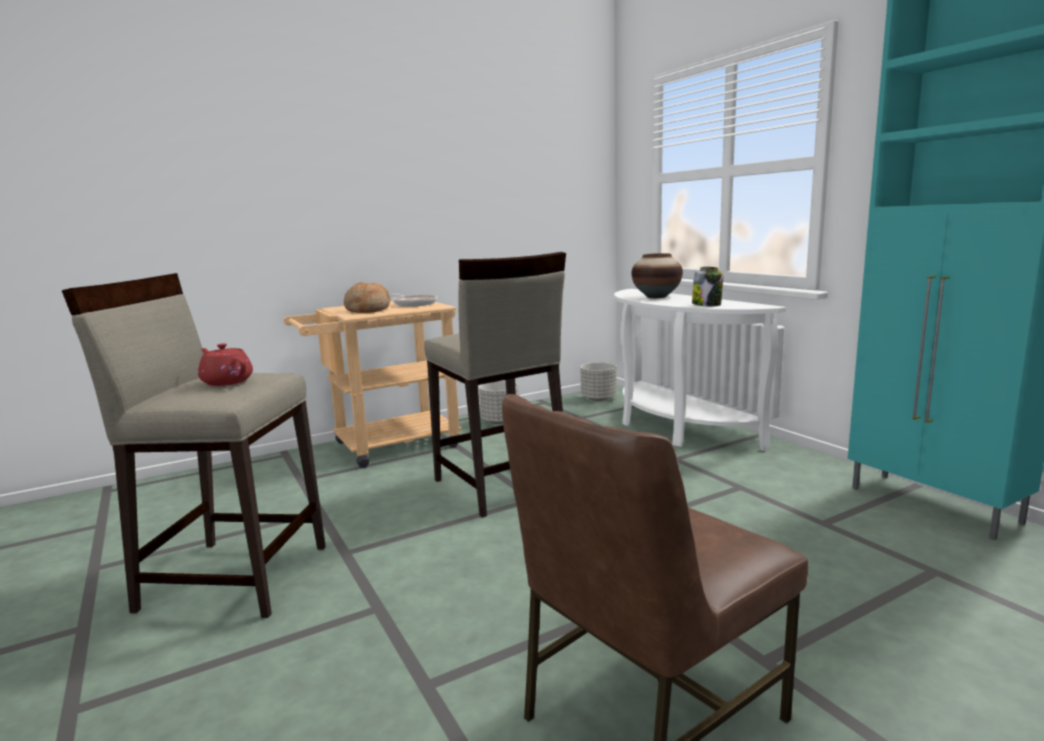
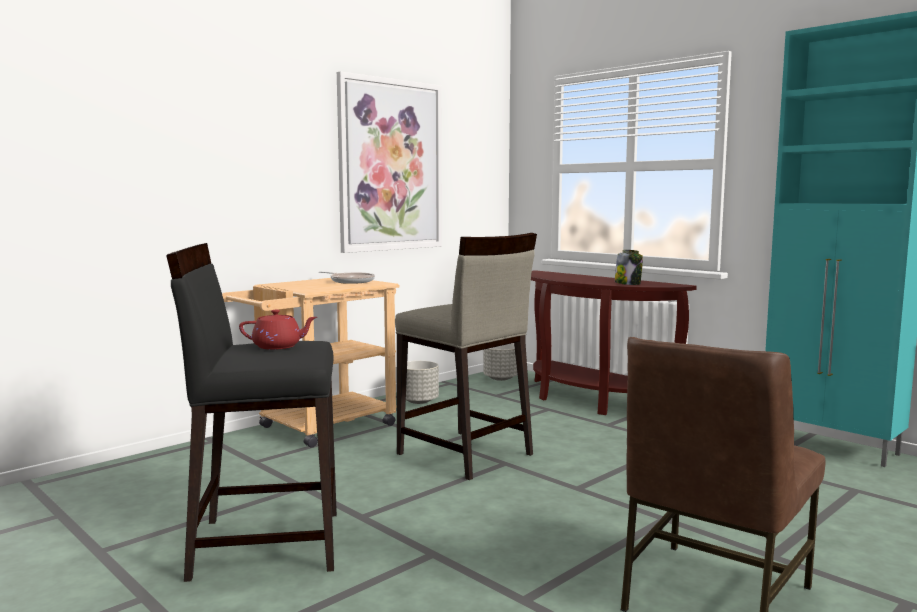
camera: 15 degrees left, 5 degrees down
(226, 382) = (278, 346): red teapot -> red teapot turned 150 degrees clockwise
(234, 576) = (265, 543): beige stool -> black stool
(367, 310) = (312, 286): bread -> none
(471, 184) = (390, 165): none -> picture
(656, 297) = (572, 277): vase -> none
(674, 428) = (589, 400): white console table -> brown console table

